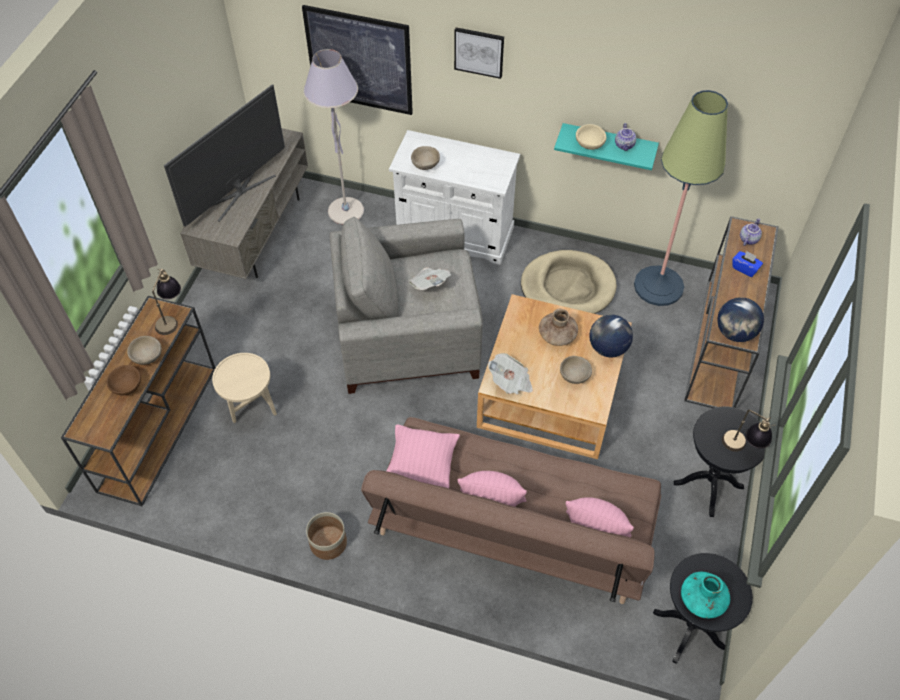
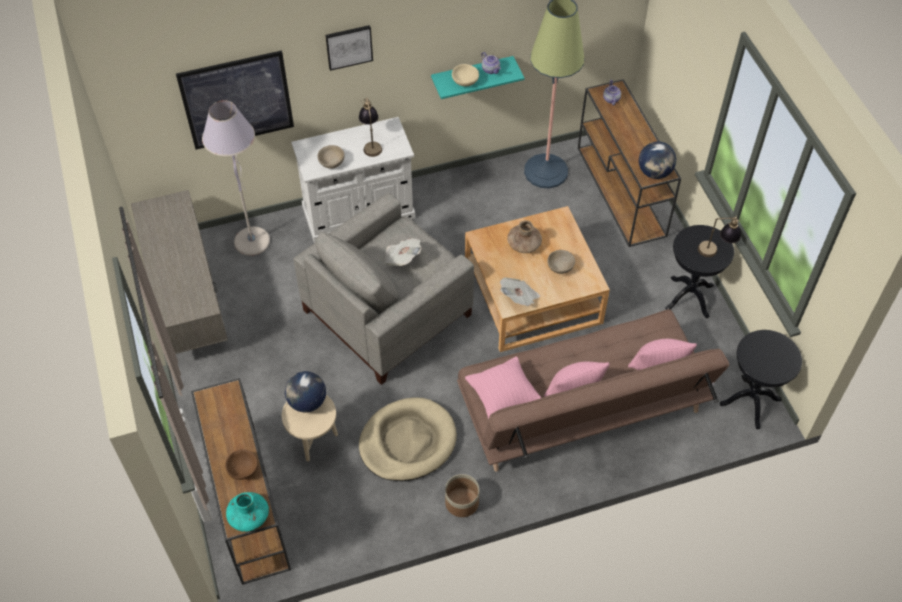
camera: 35 degrees left, 0 degrees up
(147, 357) = (238, 438): beige bowl -> none
(171, 318) = (229, 397): table lamp -> table lamp (371, 143)
(238, 192) = (178, 268): television -> none
(567, 287) = (480, 208): beige dog bed -> beige dog bed (407, 442)
(607, 348) = (566, 234): globe -> globe (307, 402)
(702, 599) = (768, 365): turquoise vase -> turquoise vase (249, 516)
(745, 268) = (625, 122): blue tissue box -> none

